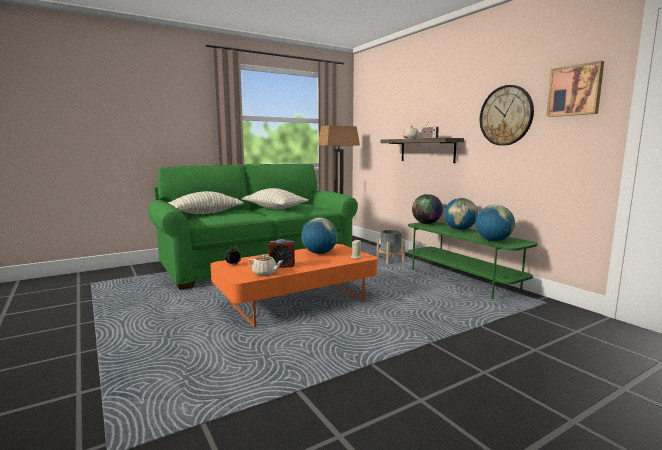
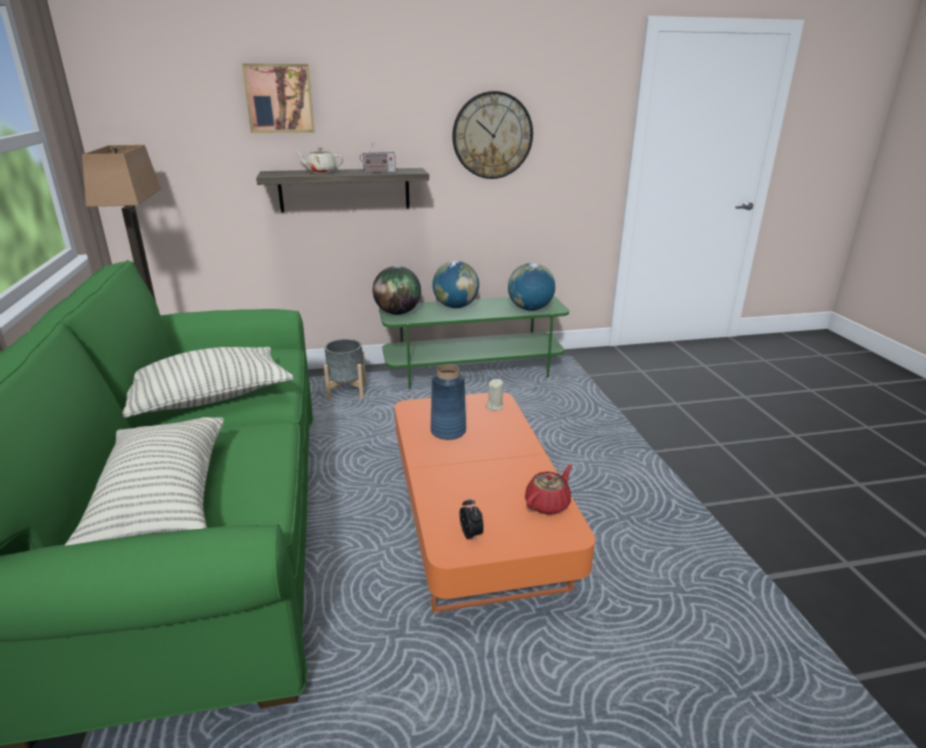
camera: 70 degrees left, 15 degrees up
(265, 273) = (548, 504): beige teapot -> red teapot
(282, 266) = (509, 480): alarm clock -> none
(319, 253) = (448, 431): globe -> blue vase
(575, 90) = (580, 110): picture -> picture (279, 98)

